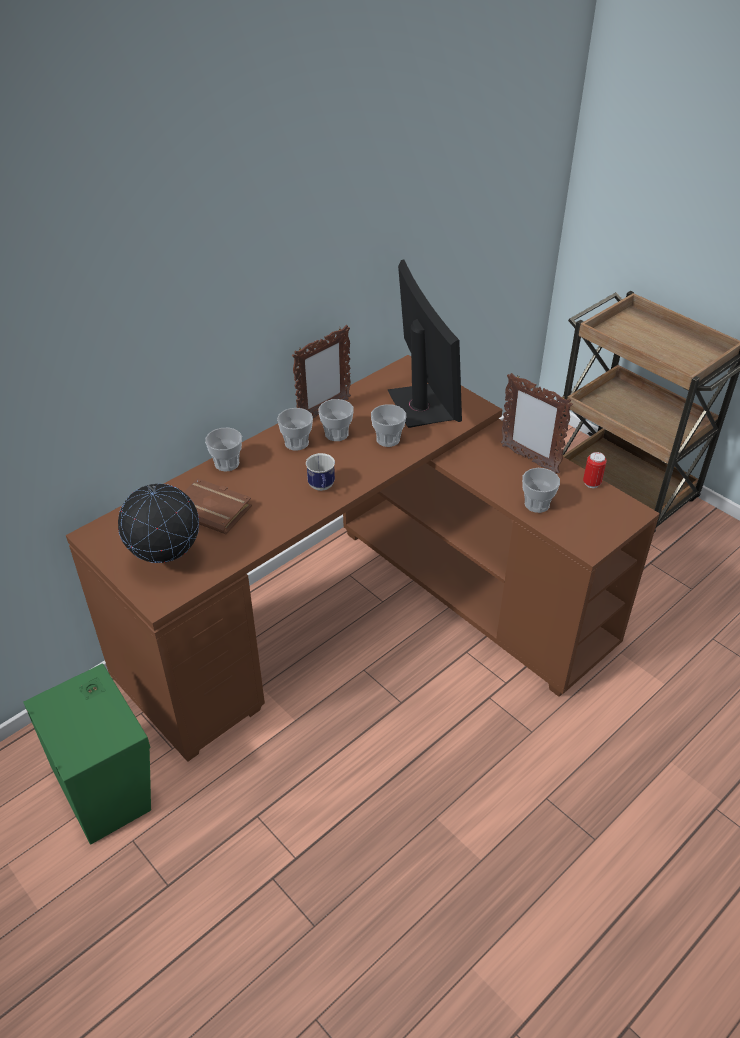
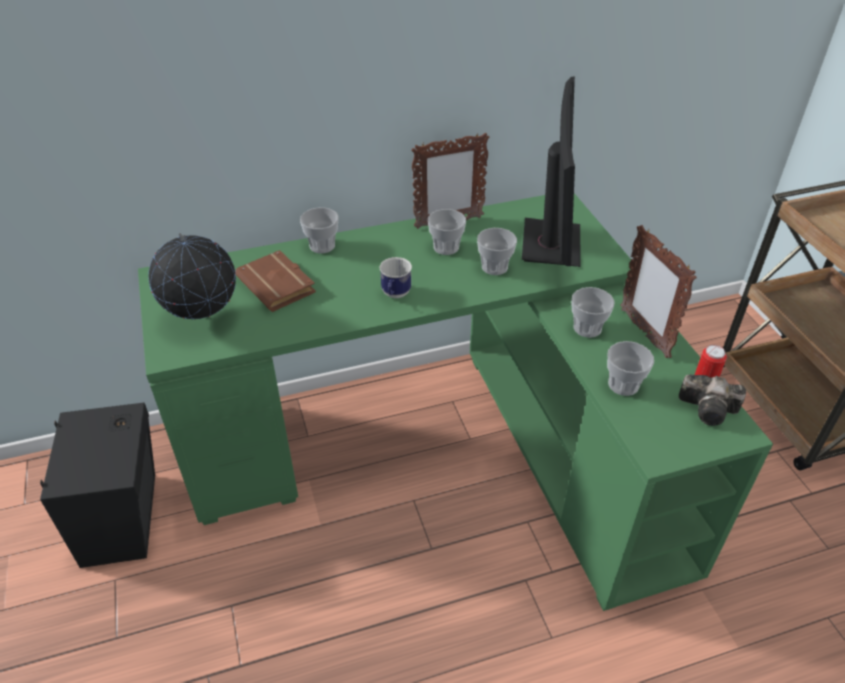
camera: 25 degrees right, 0 degrees up
(105, 784) = (126, 516): green speaker -> black speaker
(296, 443) = (401, 245): cup -> cup (587, 328)
(366, 615) = (447, 446): brown desk -> green desk
(607, 503) = (710, 410): none -> camera

